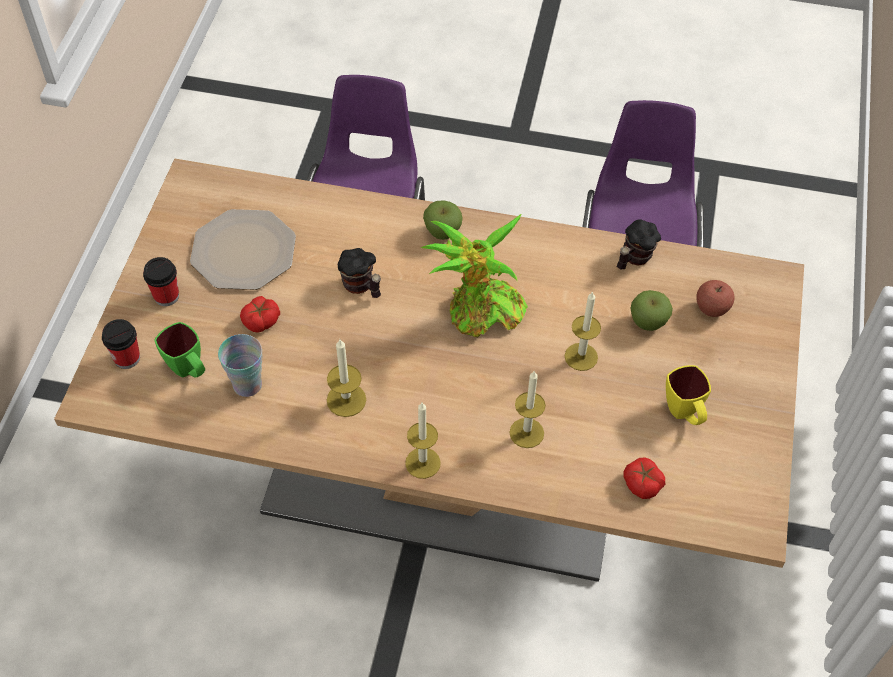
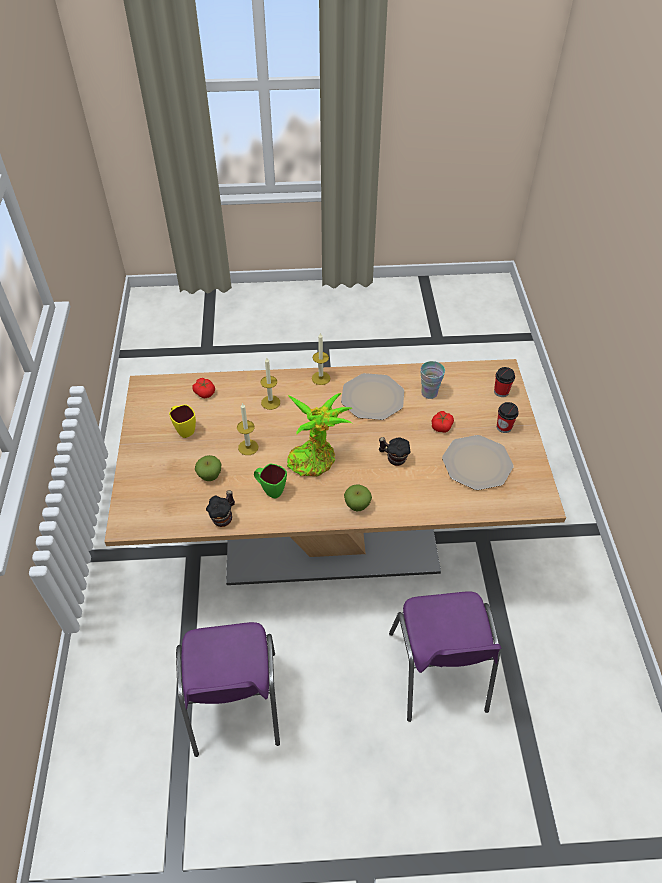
camera: 165 degrees right, 5 degrees down
(189, 371) = (464, 393): green mug -> green mug (270, 490)
(346, 400) = (373, 397): candle -> plate
(711, 309) = (169, 494): apple -> none

